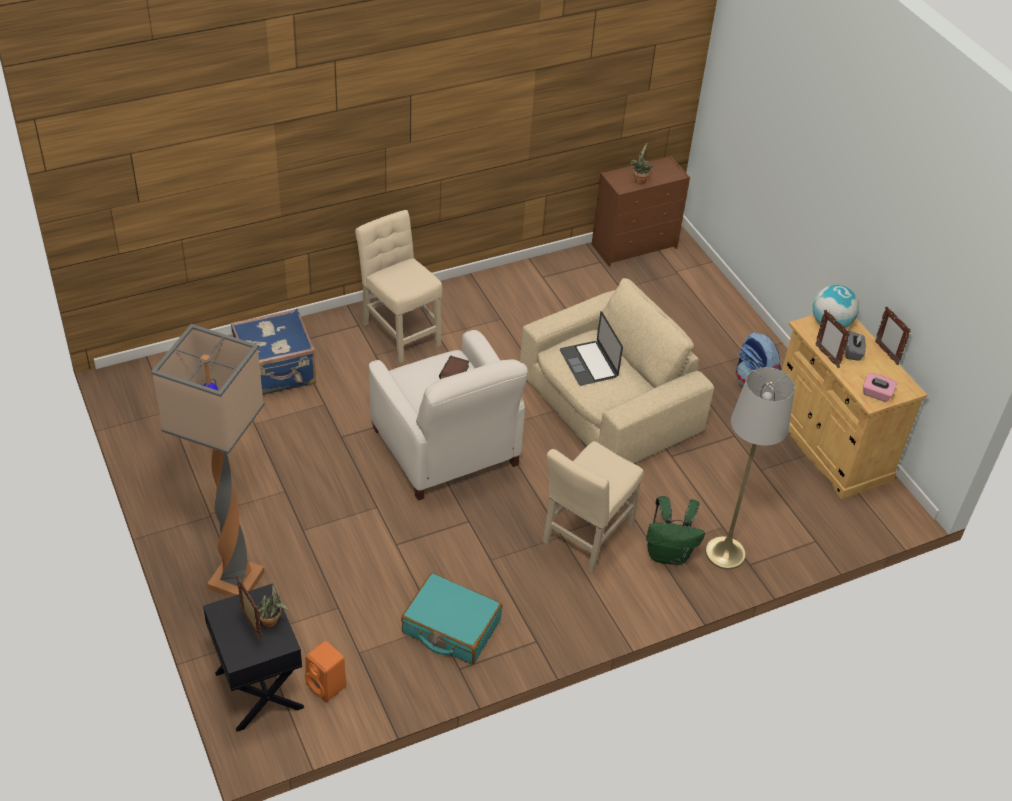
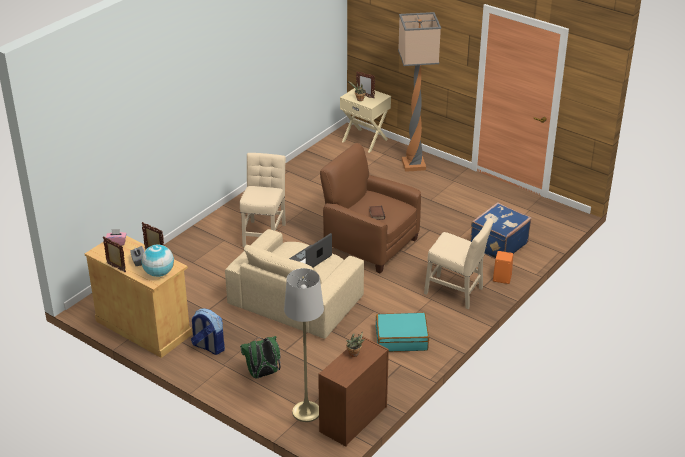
camera: 155 degrees right, 10 degrees down
(258, 690) = (365, 140): black nightstand -> beige nightstand
(327, 686) = (339, 149): orange speaker -> orange speaker (501, 278)
(446, 448) = (369, 244): white armchair -> brown armchair
(451, 627) = (303, 181): turquoise suitcase -> turquoise suitcase (401, 338)
(589, 363) = (309, 259): laptop -> laptop turned 90 degrees counterclockwise
(669, 554) = (216, 241): green backpack -> green backpack (262, 374)
(725, 553) = (185, 251): grey floor lamp -> grey floor lamp (306, 411)

